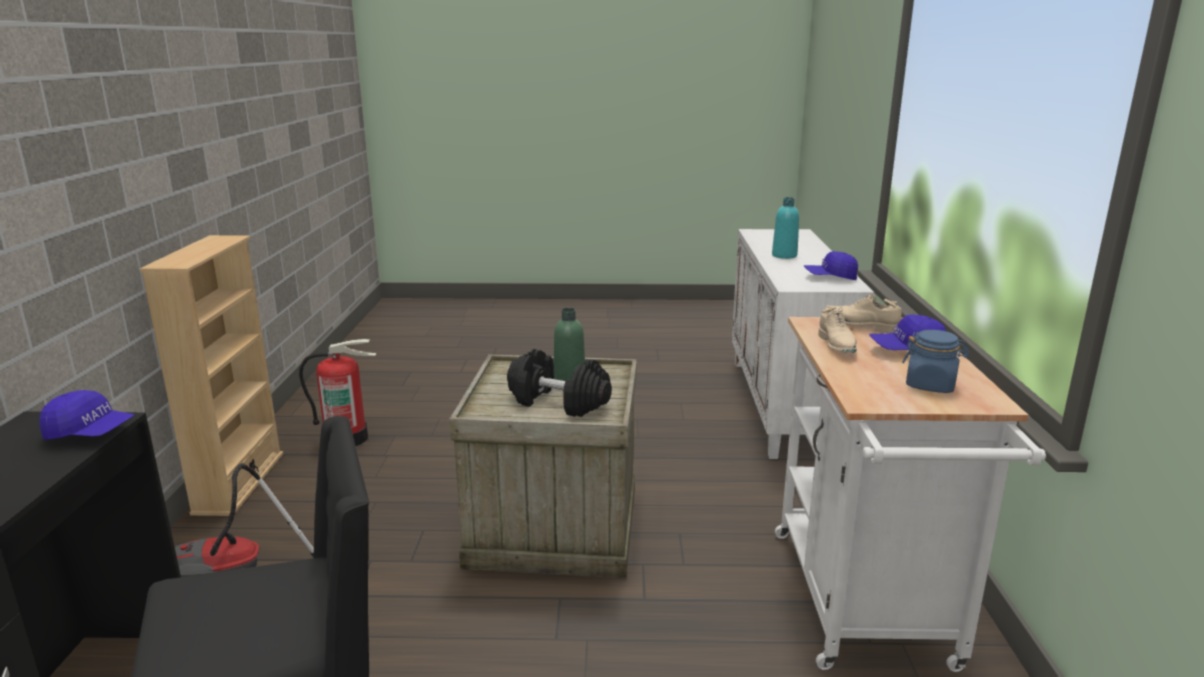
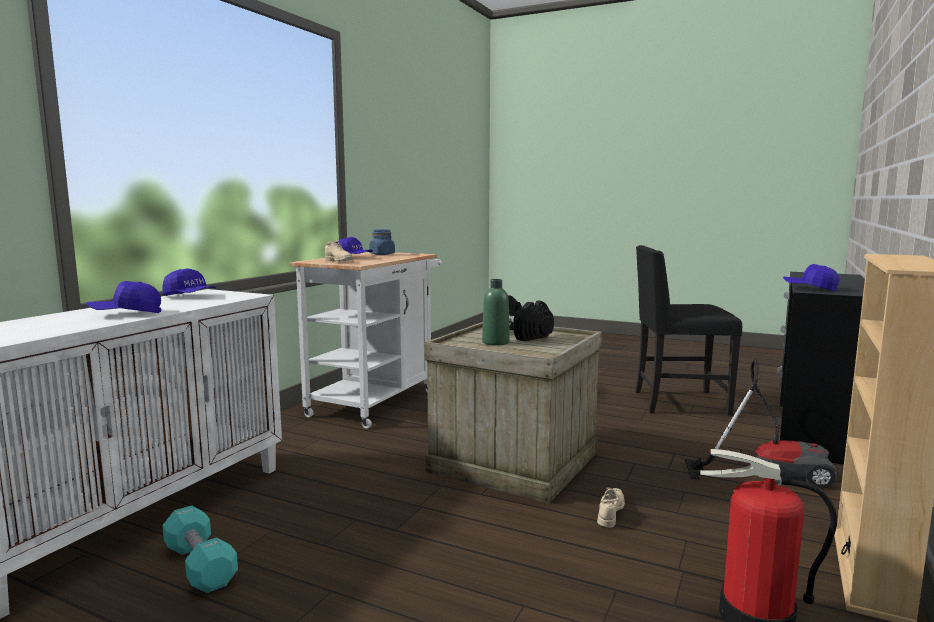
camera: 155 degrees left, 10 degrees down
(689, 396) = (200, 565): none -> turquoise dumbbell
(784, 255) = (126, 314): turquoise bottle -> blue cap
(837, 346) = (379, 260): beige shoe -> beige shoe (610, 512)

